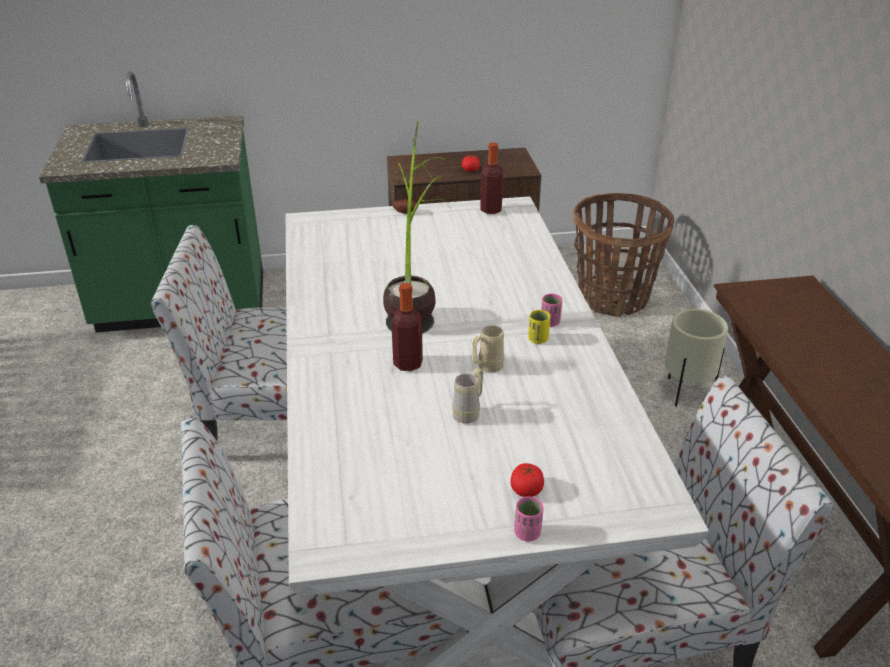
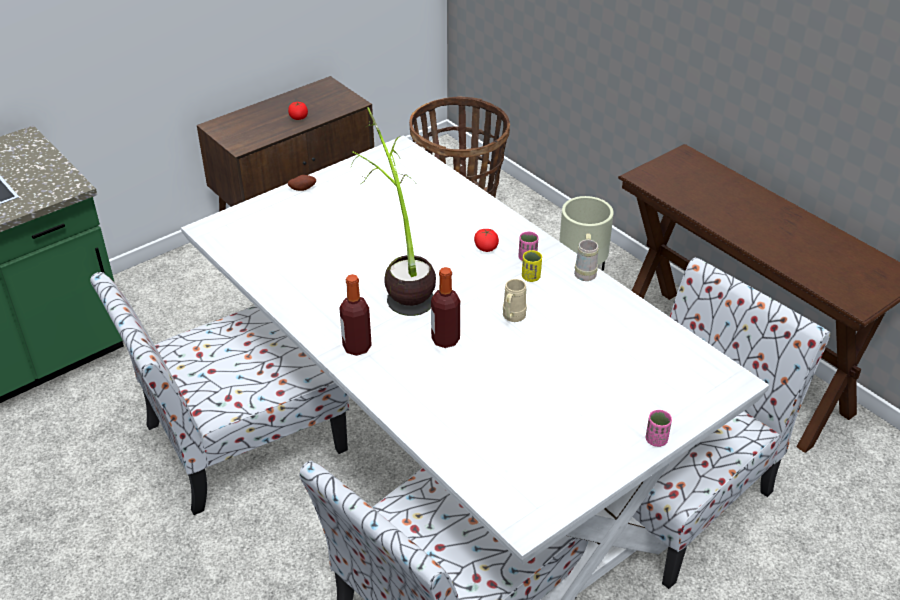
camera: 30 degrees left, 5 degrees up
(469, 412) = (533, 362): beige mug -> beige mug (585, 271)
(491, 210) = (381, 161): bottle -> bottle (357, 347)
(526, 489) = (628, 407): tomato -> tomato (486, 247)

